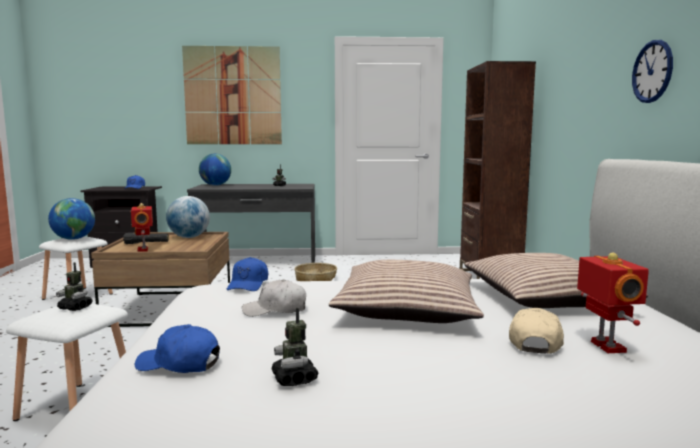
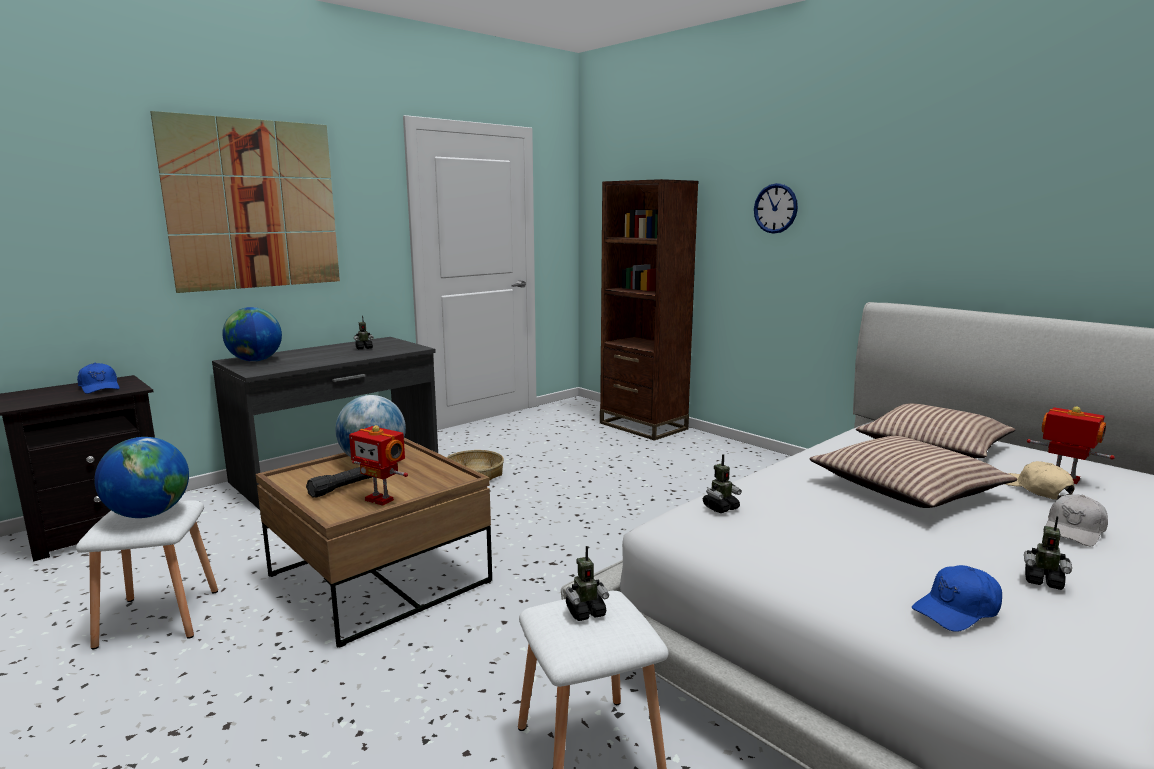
camera: 40 degrees left, 5 degrees up
(248, 284) = (720, 508): blue cap -> toy robot
(275, 310) = (839, 527): white cap -> white cap (1074, 531)
(652, 71) = (900, 221): wall clock -> wall clock (775, 208)

